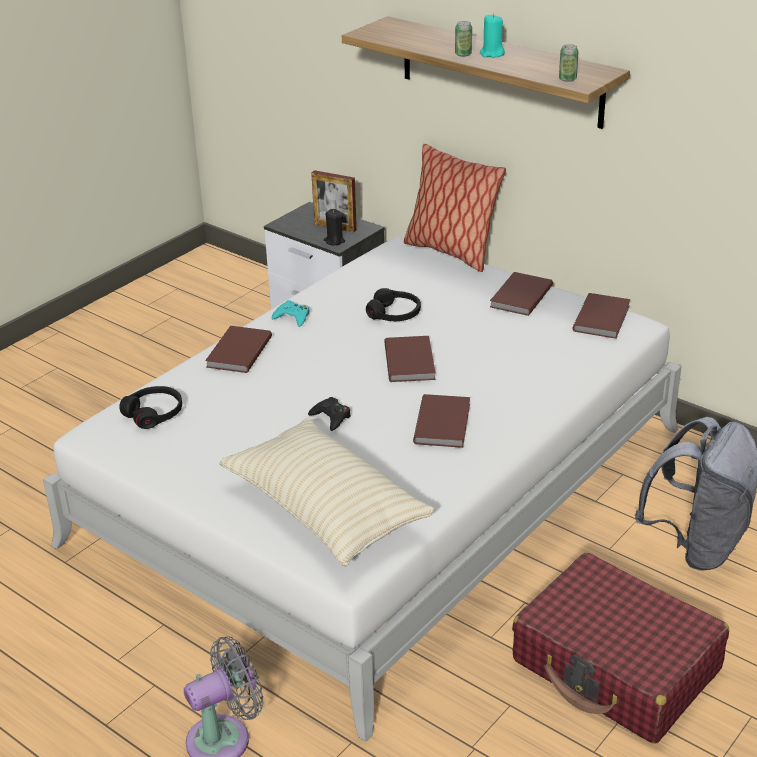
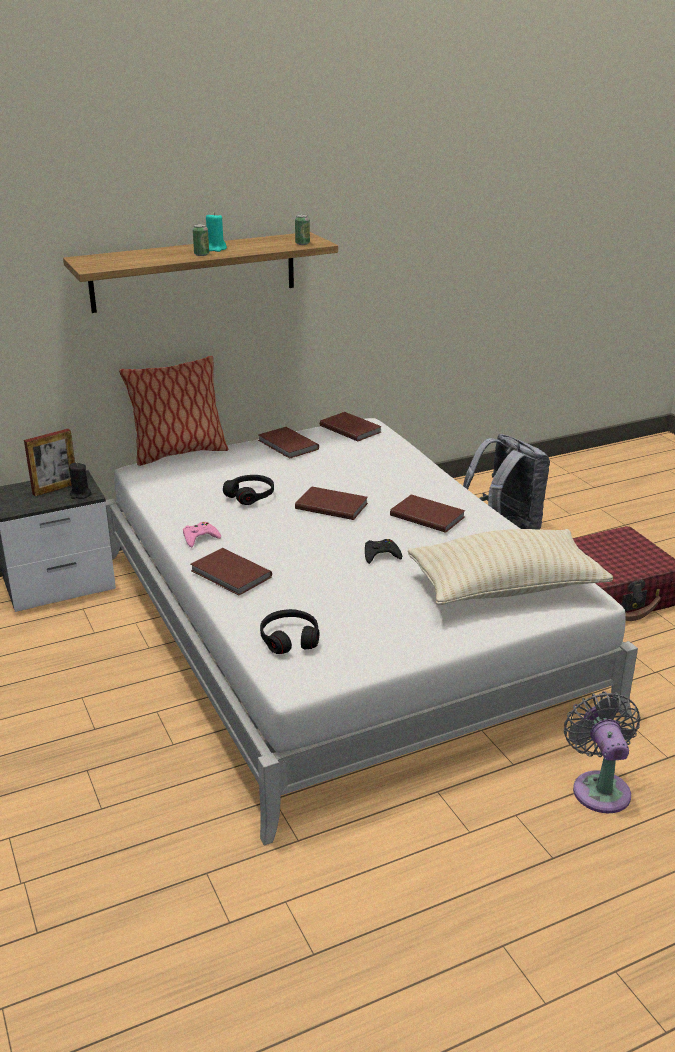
camera: 65 degrees left, 5 degrees down
(292, 317) = (200, 538): turquoise game controller -> pink game controller

